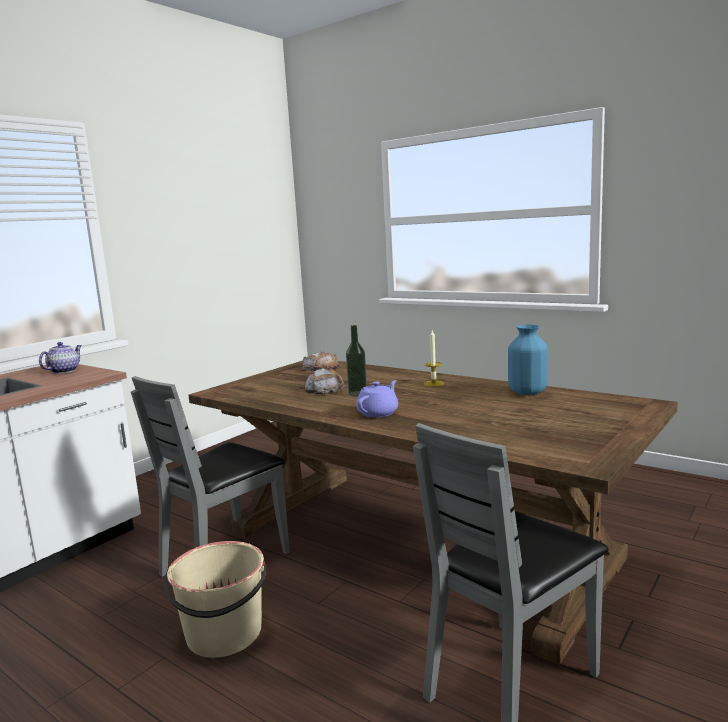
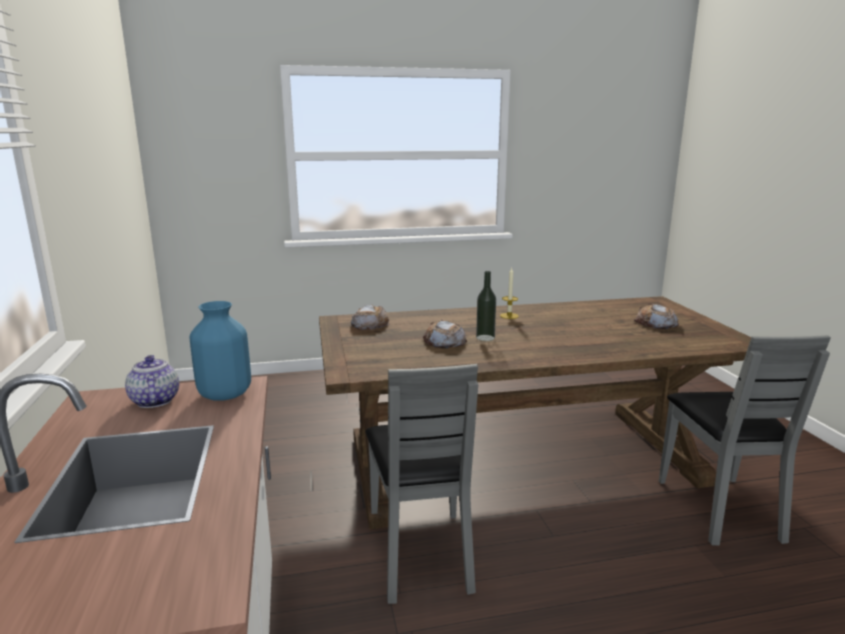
camera: 50 degrees left, 5 degrees up
(224, 634) = (548, 602): beige bucket -> none
(378, 413) = (554, 348): purple teapot -> none
(527, 392) = (583, 308): blue vase -> blue vase (224, 394)
(553, 421) = (656, 323): none -> bread

